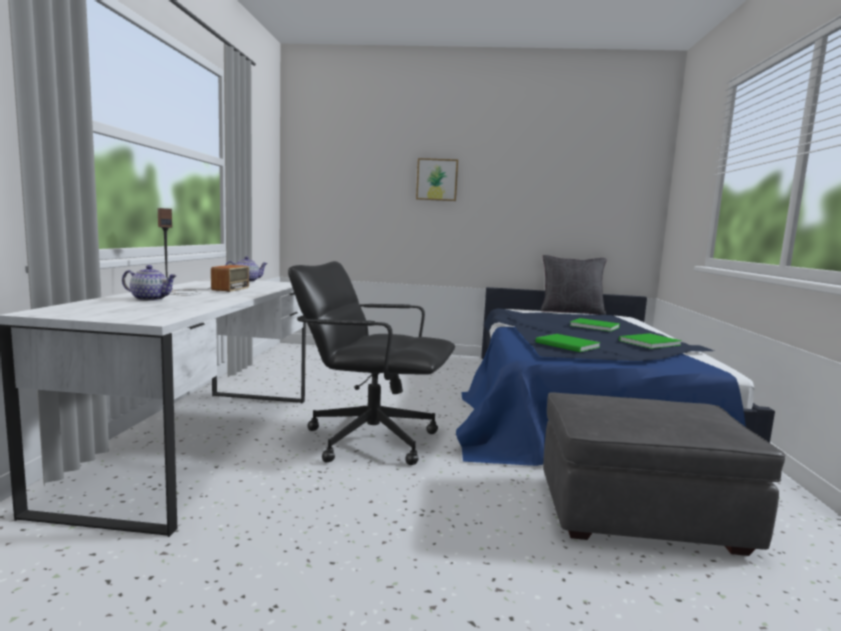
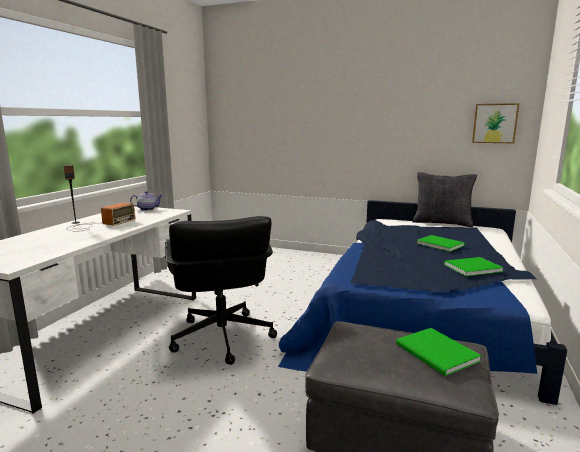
camera: 15 degrees right, 5 degrees up
(151, 299) = (46, 237): teapot -> none
(370, 439) = (221, 338): black office chair -> black office chair turned 135 degrees counterclockwise
(437, 180) = (325, 110): picture -> picture (494, 123)
(568, 345) = (388, 270): green book -> green book (437, 354)

